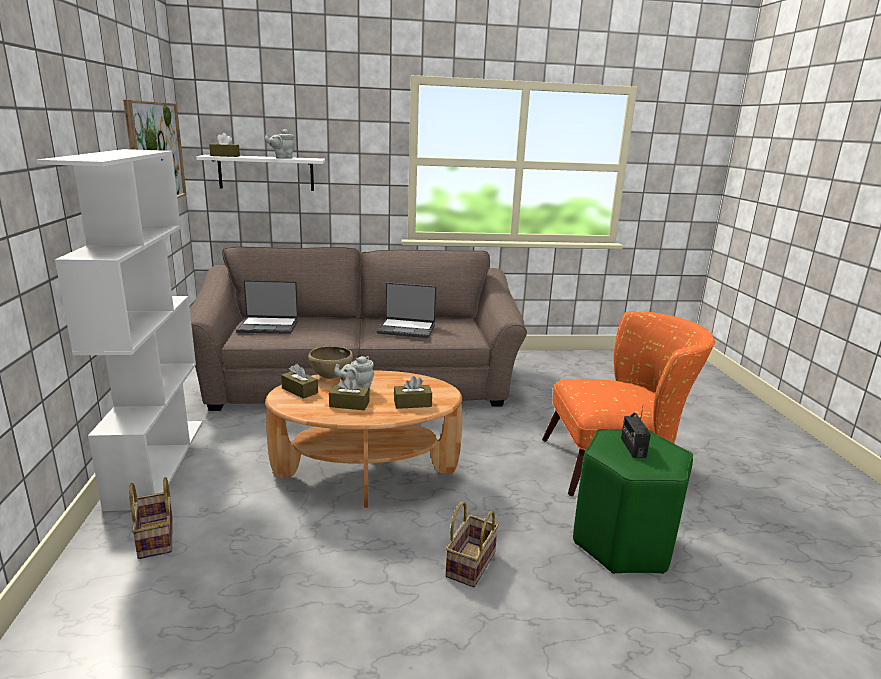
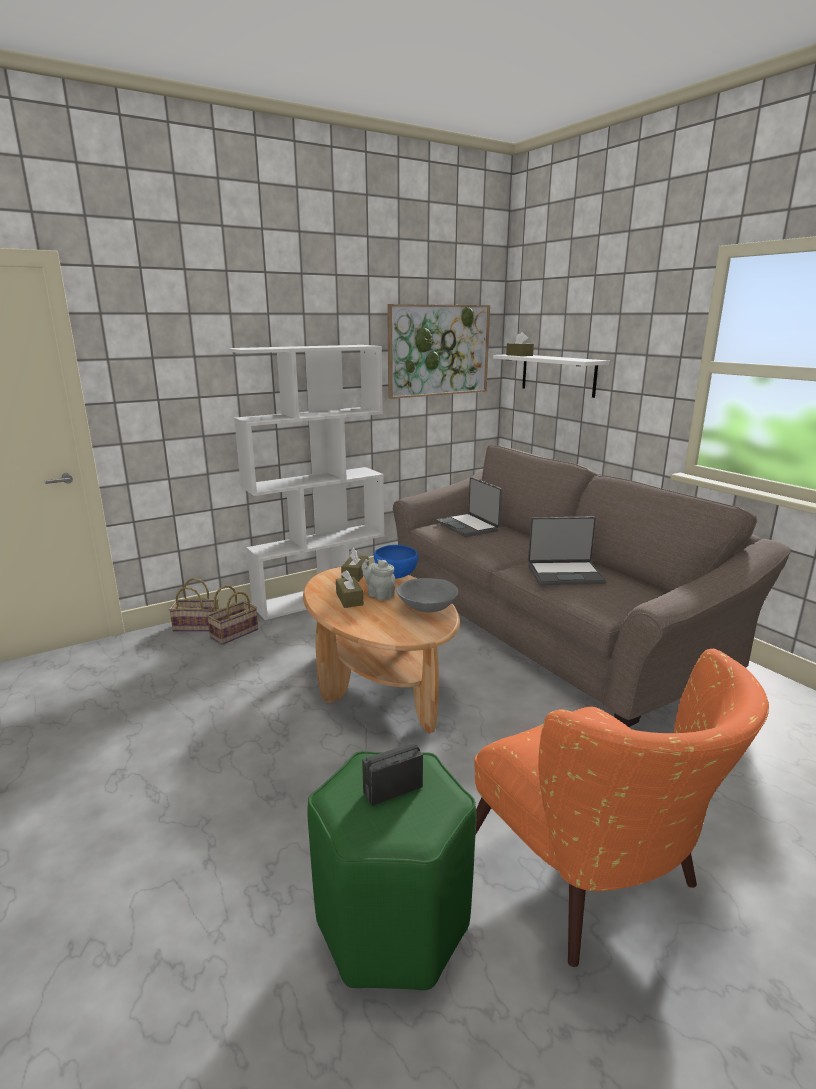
camera: 65 degrees right, 0 degrees up
(282, 158) = (558, 358): grey teapot -> none
(331, 377) = (396, 577): brown bowl -> blue bowl
(403, 381) = (427, 607): none -> grey bowl
(406, 329) = (565, 574): laptop -> laptop turned 75 degrees counterclockwise
(412, 403) = (381, 624): brown tissue box -> none
(470, 563) = (280, 791): basket -> basket (198, 626)

